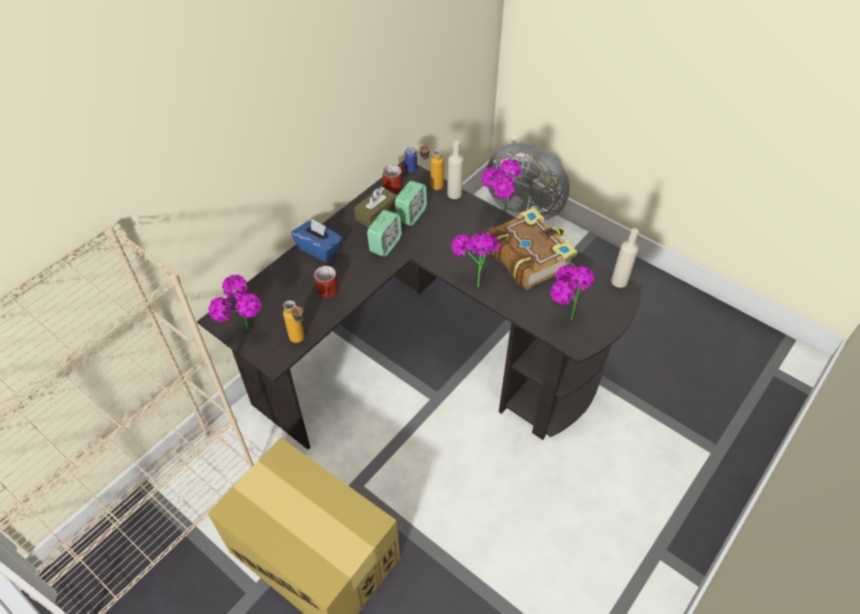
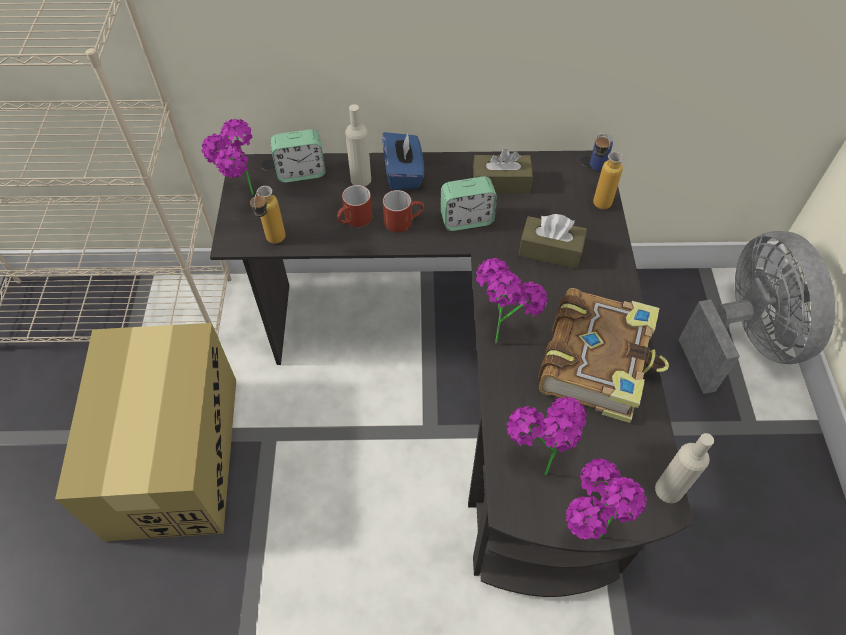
camera: 50 degrees right, 5 degrees up
(394, 184) = (559, 167): red mug -> red mug (403, 220)
(411, 215) = (533, 211): alarm clock -> alarm clock (301, 172)
(444, 226) = (550, 250): none -> brown tissue box
(454, 194) = (610, 226): beige bottle -> beige bottle (361, 179)
(498, 216) = (625, 288): potted plant -> potted plant (583, 532)

